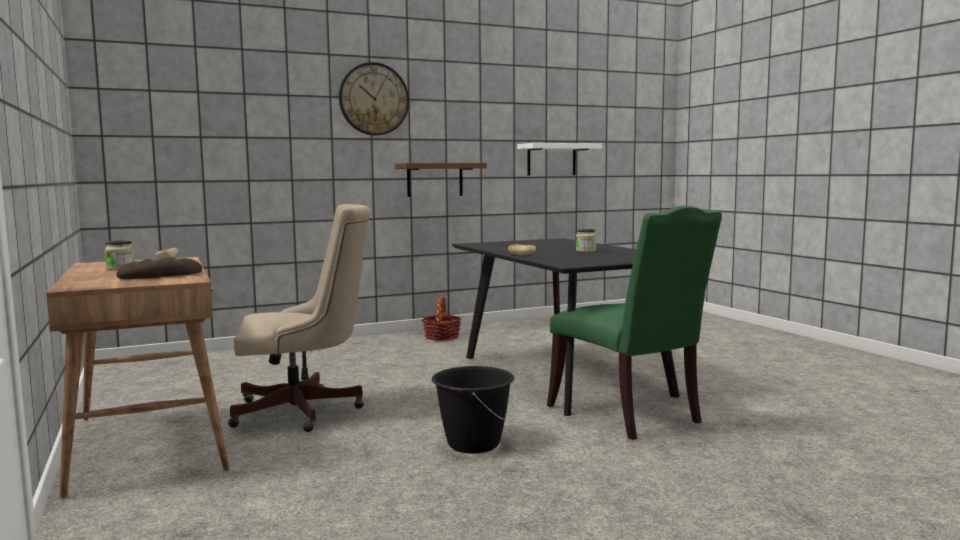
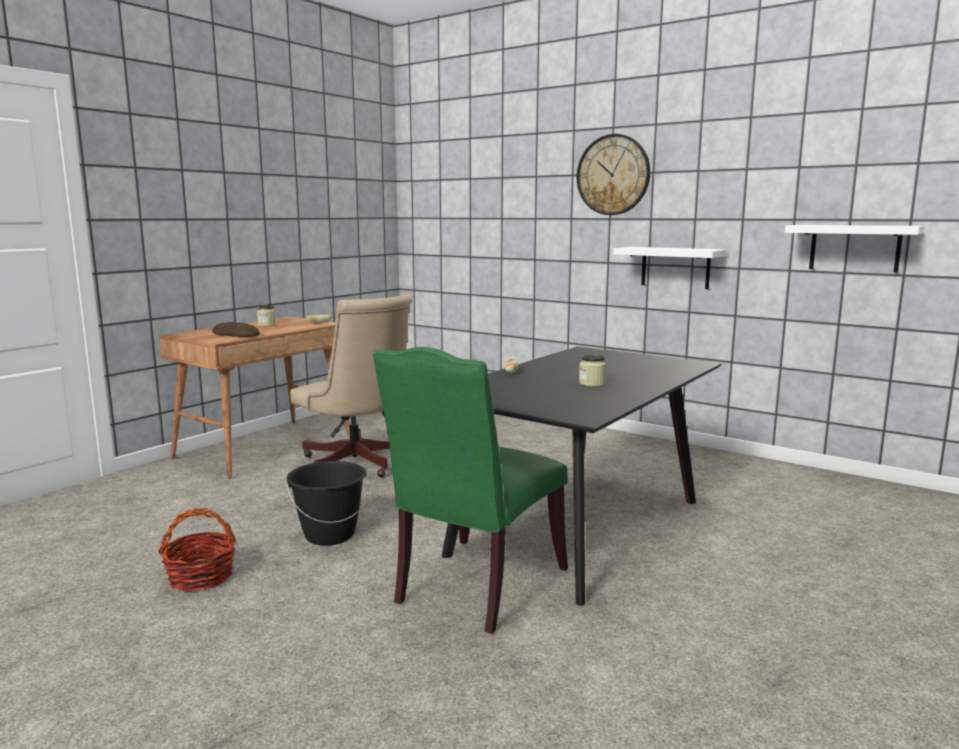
camera: 60 degrees right, 5 degrees up
(435, 179) = (675, 267): brown shelf -> white shelf
(442, 337) = (633, 449): basket -> basket (201, 577)

